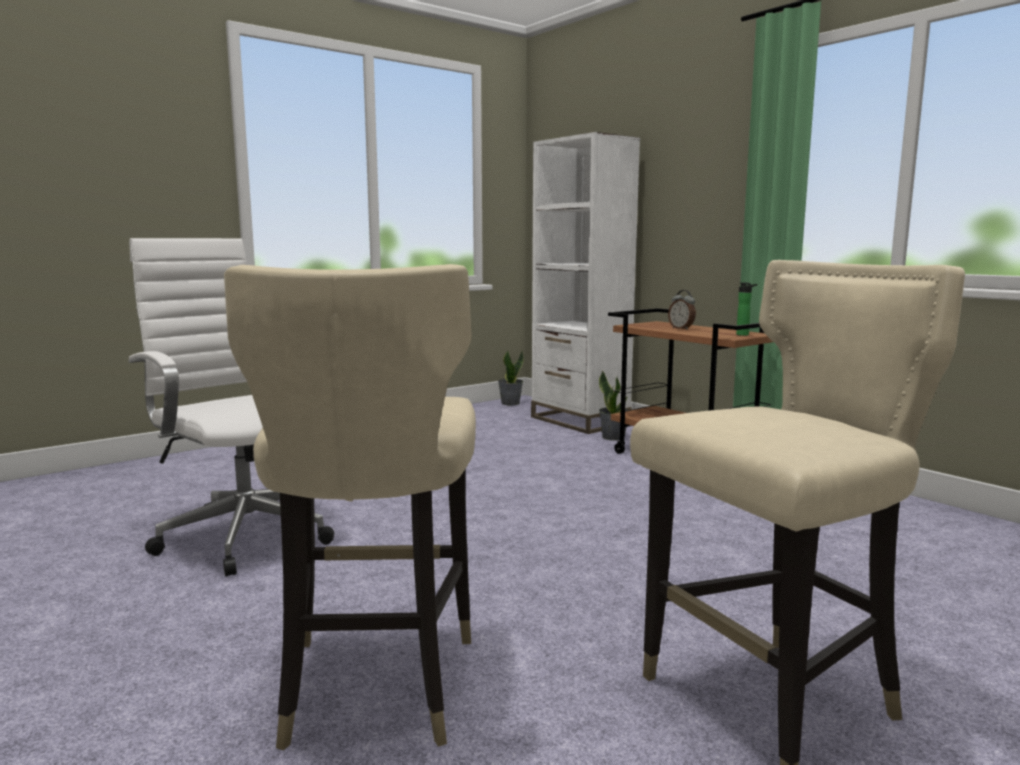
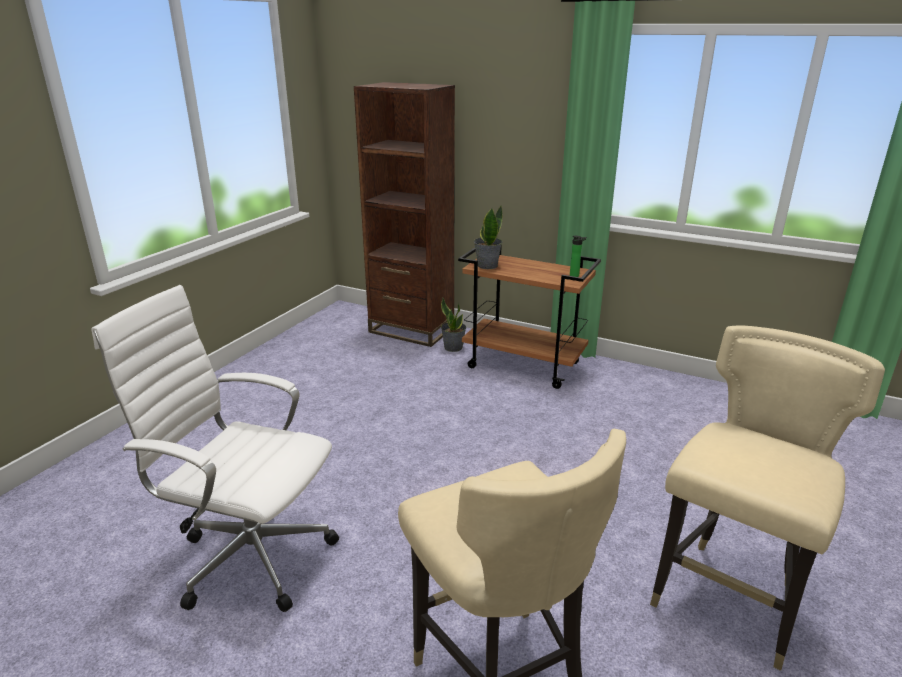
camera: 25 degrees left, 15 degrees up
(510, 403) = (335, 315): potted plant -> potted plant (487, 265)
(579, 421) = (411, 330): white bookcase -> brown bookcase
(681, 328) = (520, 268): alarm clock -> none

